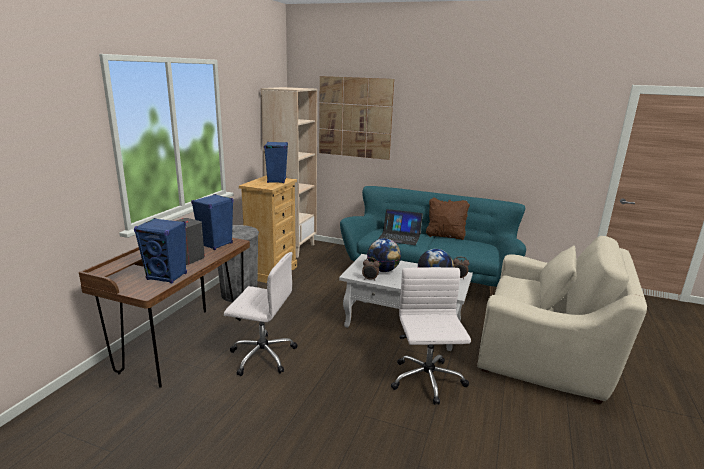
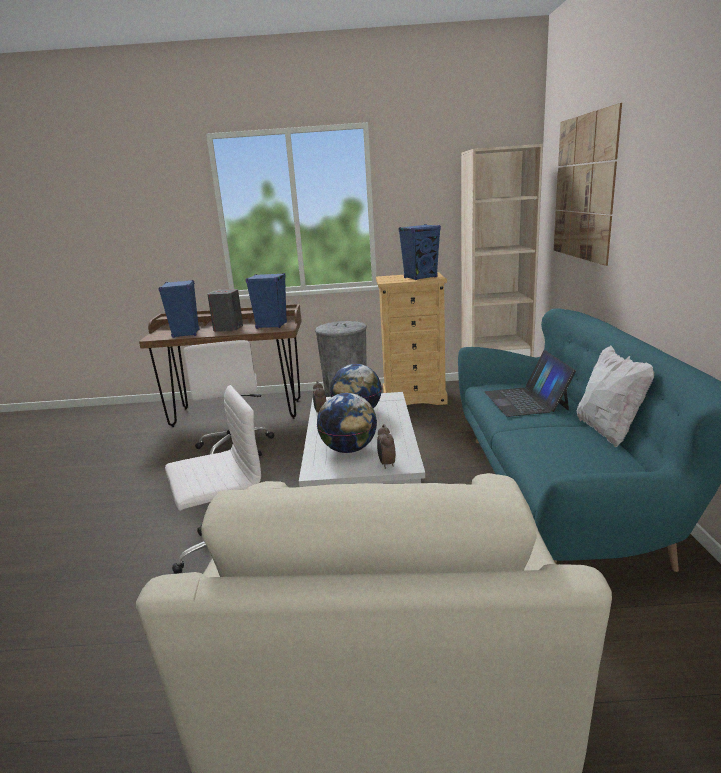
camera: 70 degrees right, 0 degrees up
(445, 236) = (608, 431): brown pillow -> white pillow

